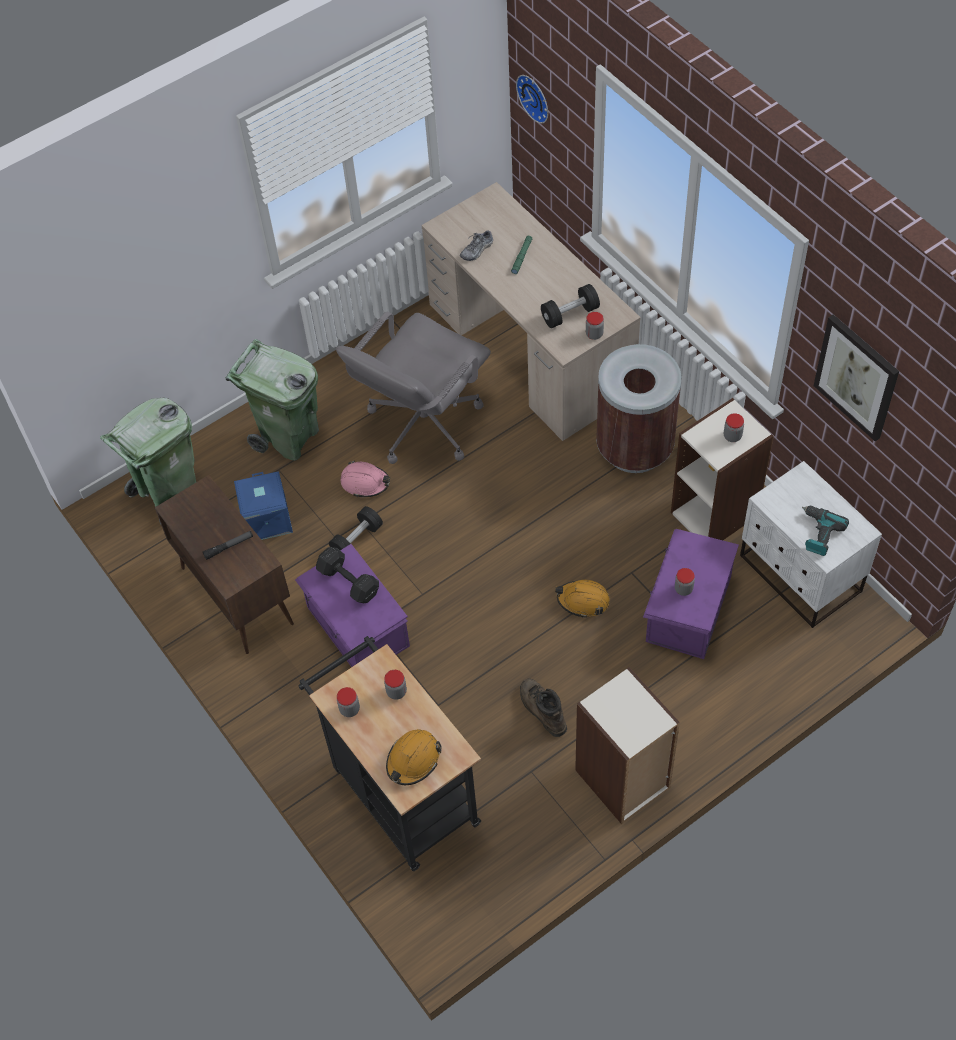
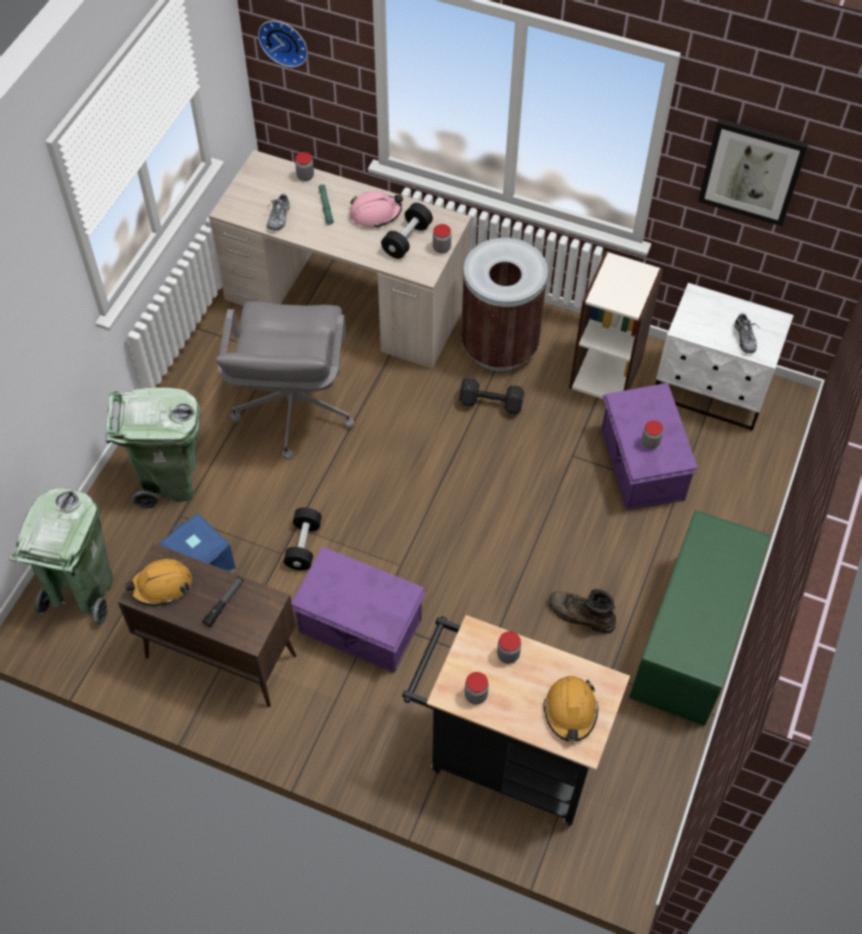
camera: 35 degrees left, 0 degrees up
(348, 580) = (344, 582): black dumbbell -> black dumbbell (489, 402)
(365, 482) = (275, 489): pink hard hat -> pink hard hat (375, 214)
(583, 600) = (548, 500): orange hard hat -> orange hard hat (161, 585)
(623, 780) = (692, 640): bookcase -> green bench
(732, 436) = (629, 283): jar -> jar (305, 176)
(818, 533) = (744, 338): power drill -> shoe

